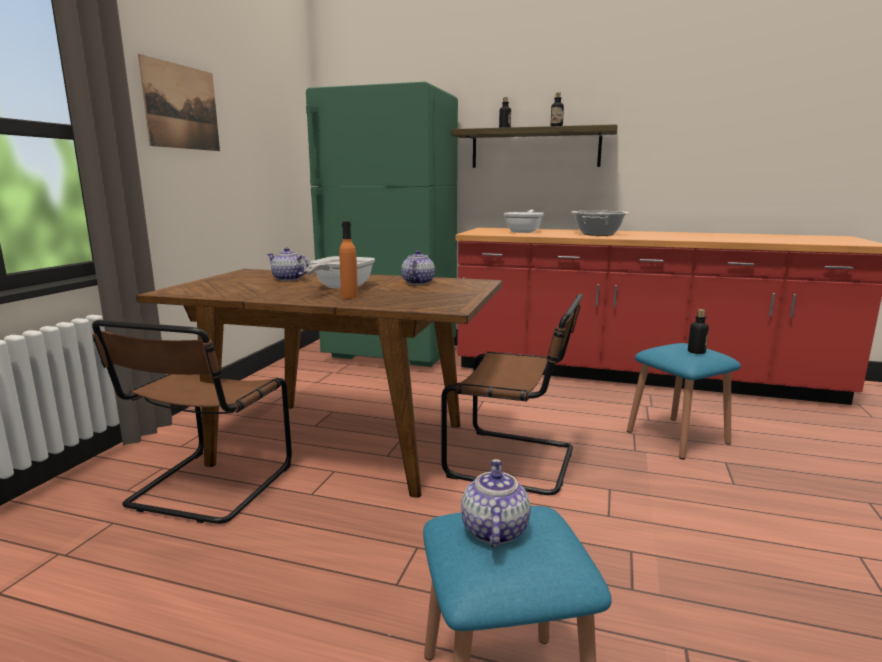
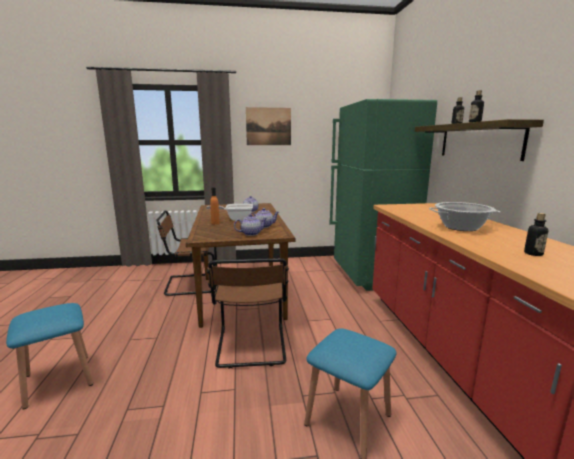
camera: 65 degrees right, 0 degrees up
(493, 531) = (50, 310): teapot -> teapot (251, 233)
(524, 231) = (429, 212): frying pan -> none
(696, 352) = (346, 349): bottle -> bottle (533, 254)

